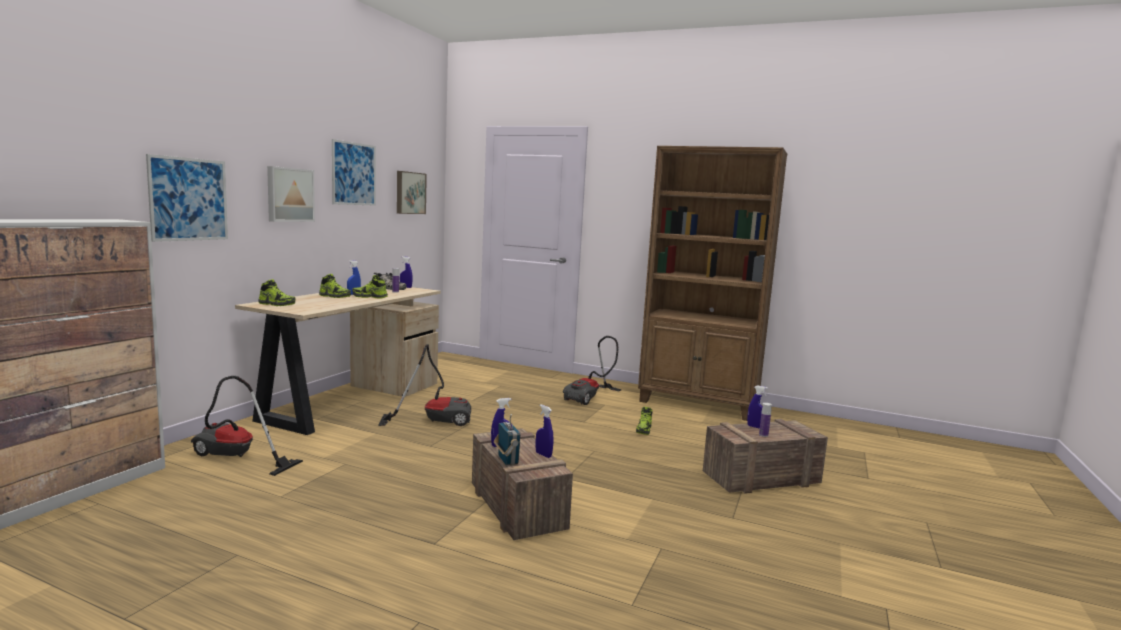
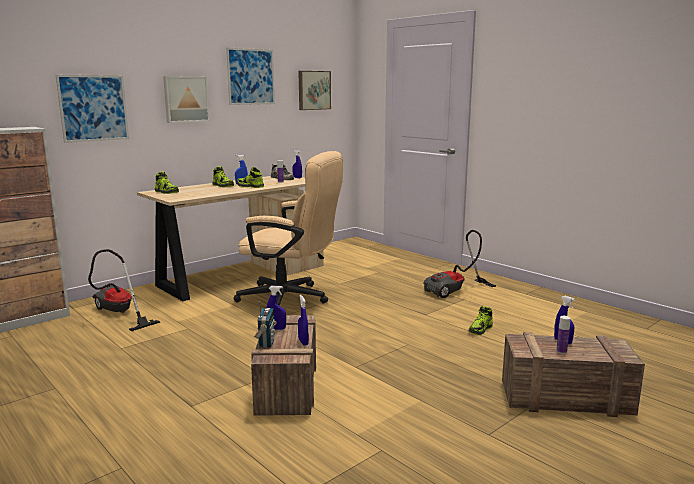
camera: 25 degrees right, 5 degrees up
(435, 420) = (291, 298): vacuum cleaner -> beige office chair
(699, 404) = (571, 309): brown bookcase -> none

